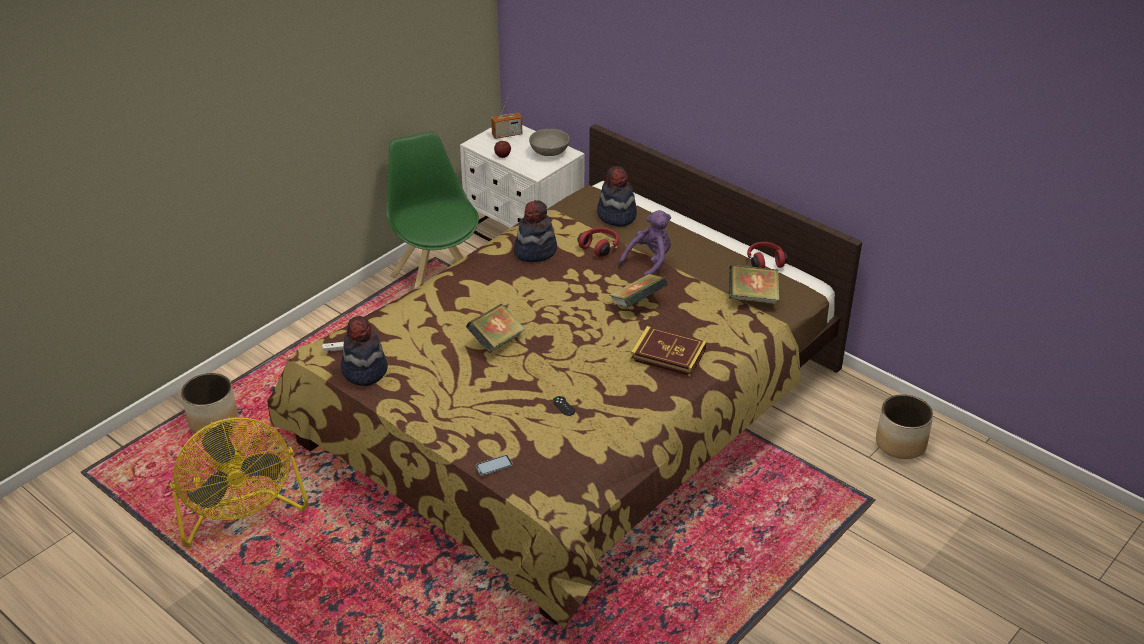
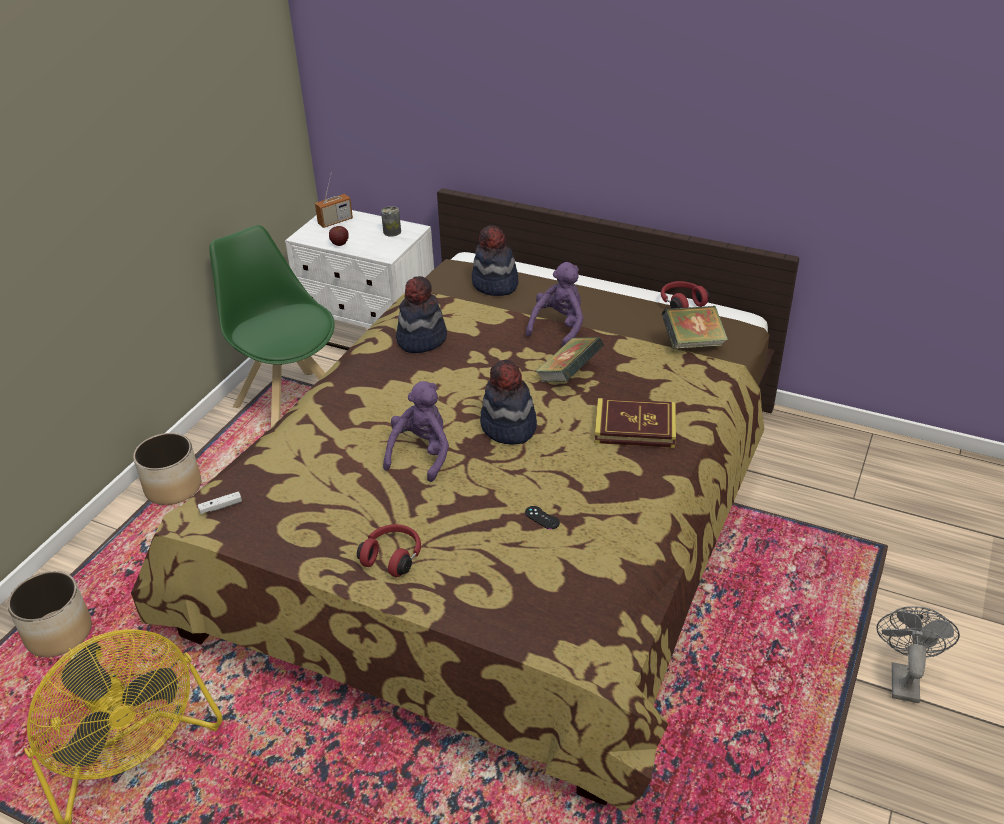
camera: 15 degrees left, 0 degrees up
(364, 370) = (265, 528): hat -> hat (508, 427)
(494, 466) = (489, 619): phone -> none
(496, 341) = (421, 454): book -> purple plush toy
(550, 152) = (392, 232): grey bowl -> can
(600, 247) = (494, 320): red headphones -> red headphones (393, 557)
(829, 597) = (903, 677): none -> grey fan
(900, 443) = (877, 475): planter -> planter (173, 487)

